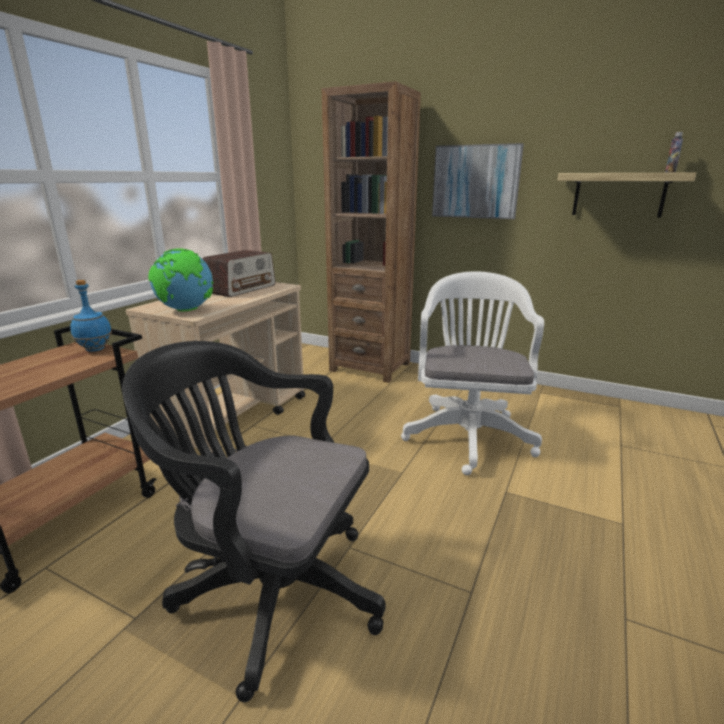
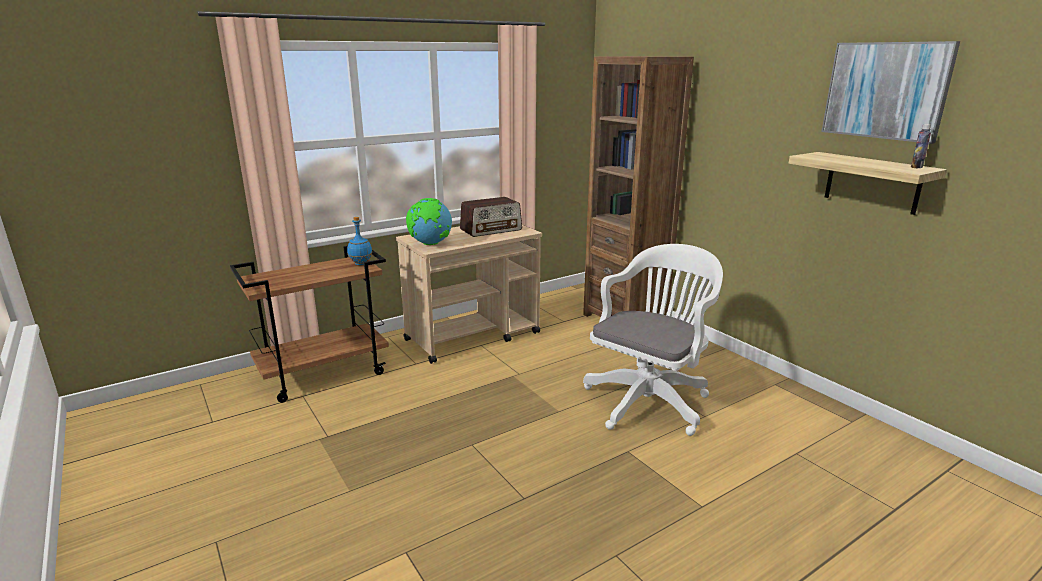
camera: 30 degrees right, 0 degrees up
(270, 589) = (404, 449): black office chair -> none
(475, 182) = (738, 149): picture -> picture (886, 90)

